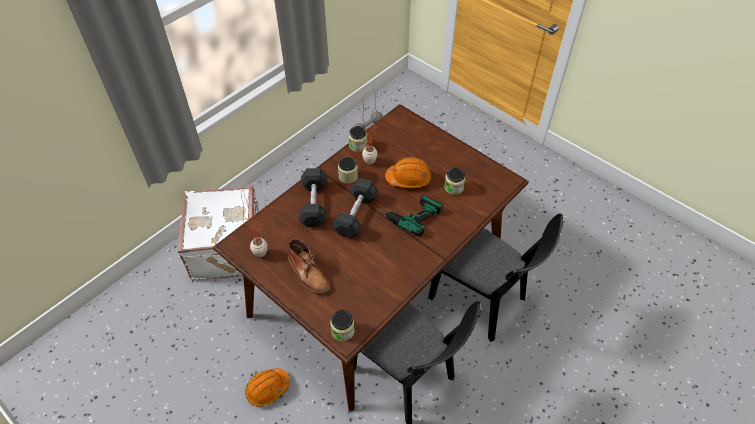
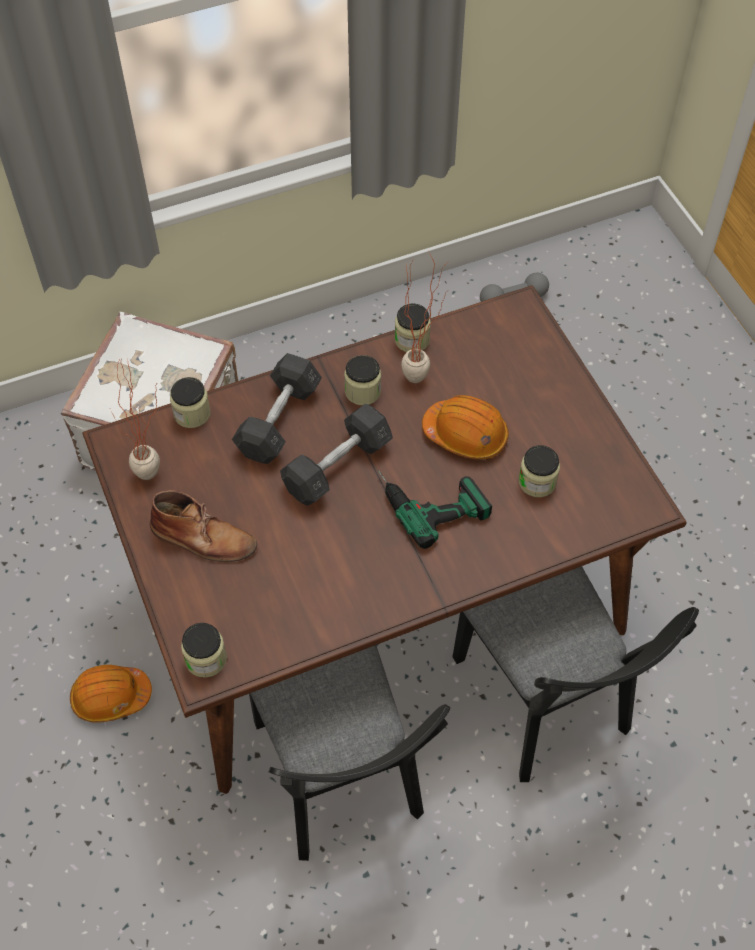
camera: 25 degrees right, 5 degrees up
(267, 217) = (192, 414): none -> jar
(308, 273) = (204, 538): brown boot -> brown boot turned 60 degrees counterclockwise

